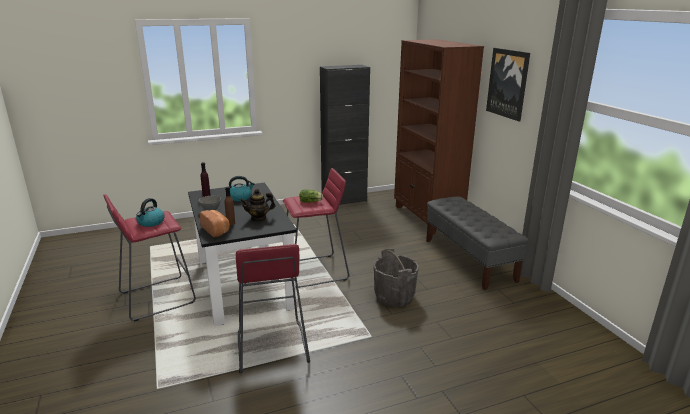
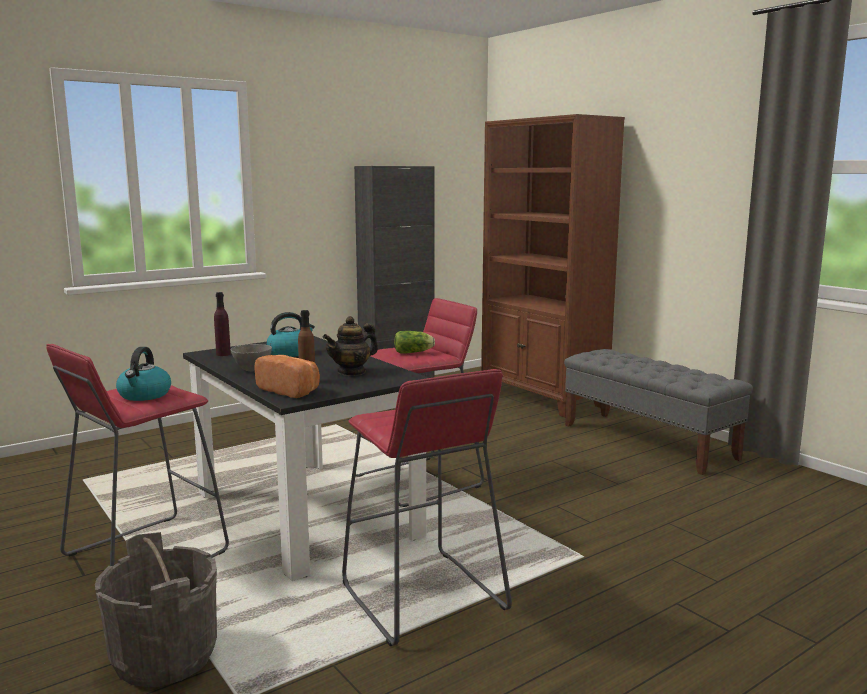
camera: 15 degrees left, 10 degrees down
(394, 296) = (575, 499): grey bucket -> grey bucket (165, 656)
(508, 83) = (674, 164): picture -> none

